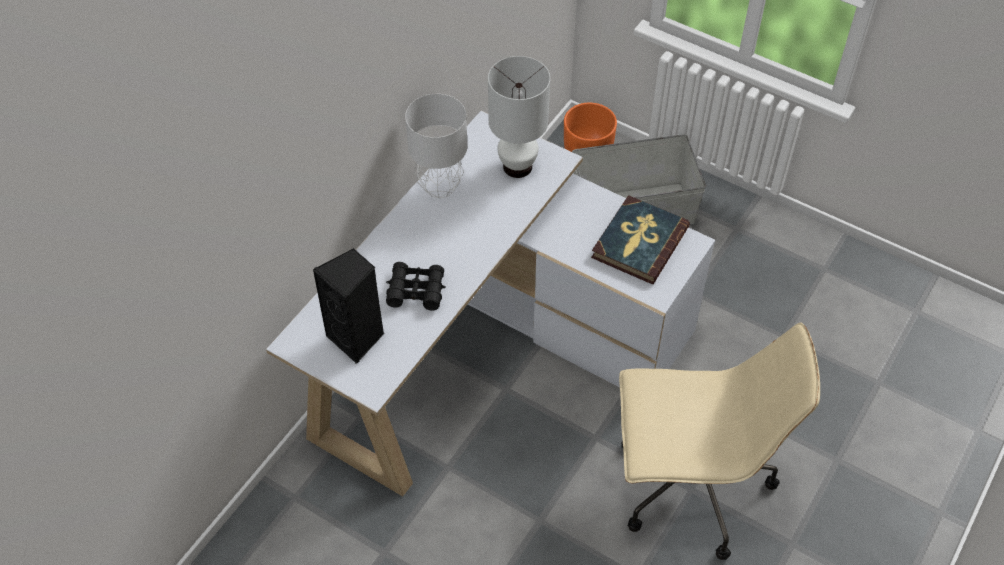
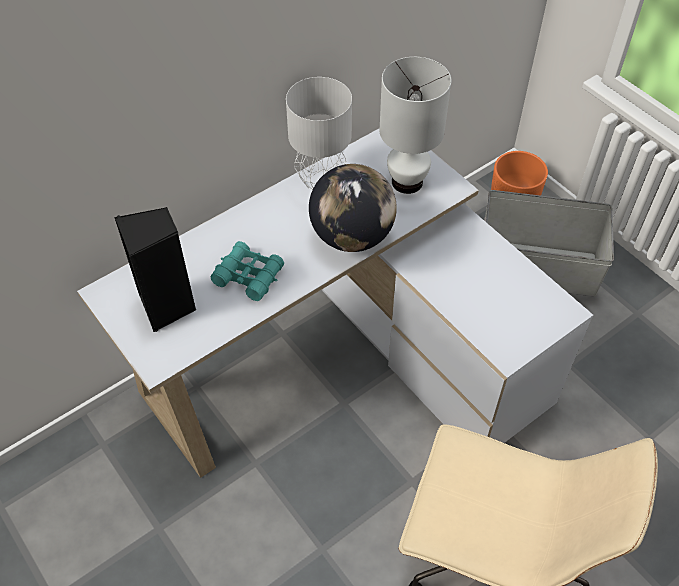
camera: 20 degrees right, 0 degrees up
(416, 290) = (248, 276): black binoculars -> turquoise binoculars
(491, 229) = (352, 236): none -> globe
(639, 242) = (508, 294): book -> none

